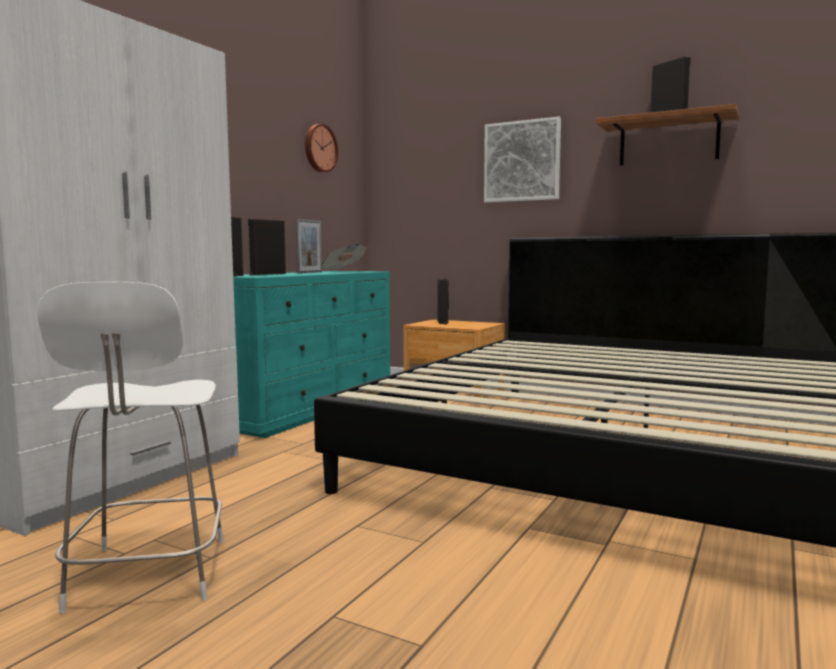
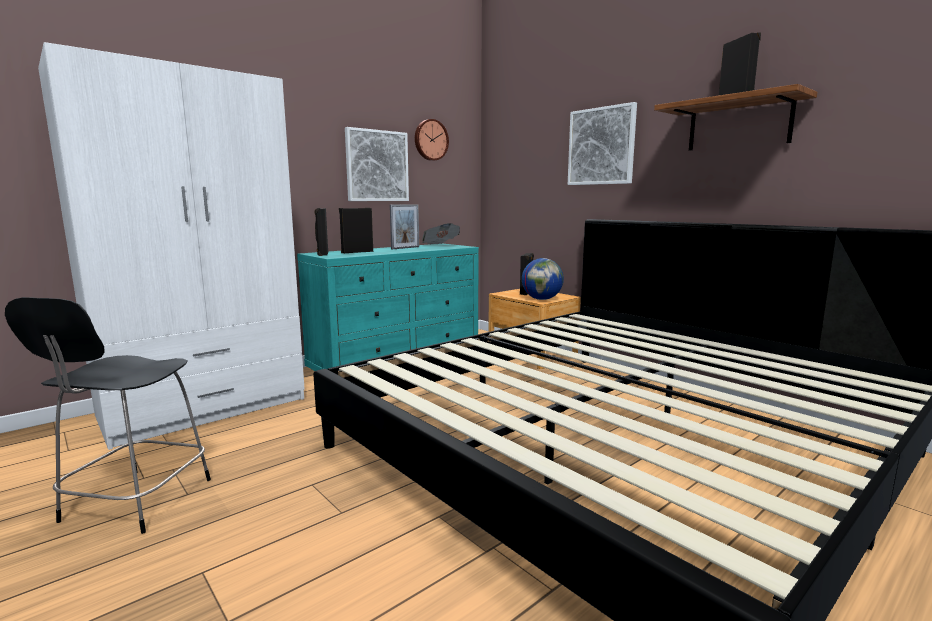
camera: 20 degrees right, 5 degrees up
(148, 576) = (134, 502): white chair -> black chair
(269, 174) = (377, 166): none -> picture
(470, 326) = (542, 299): none -> globe

